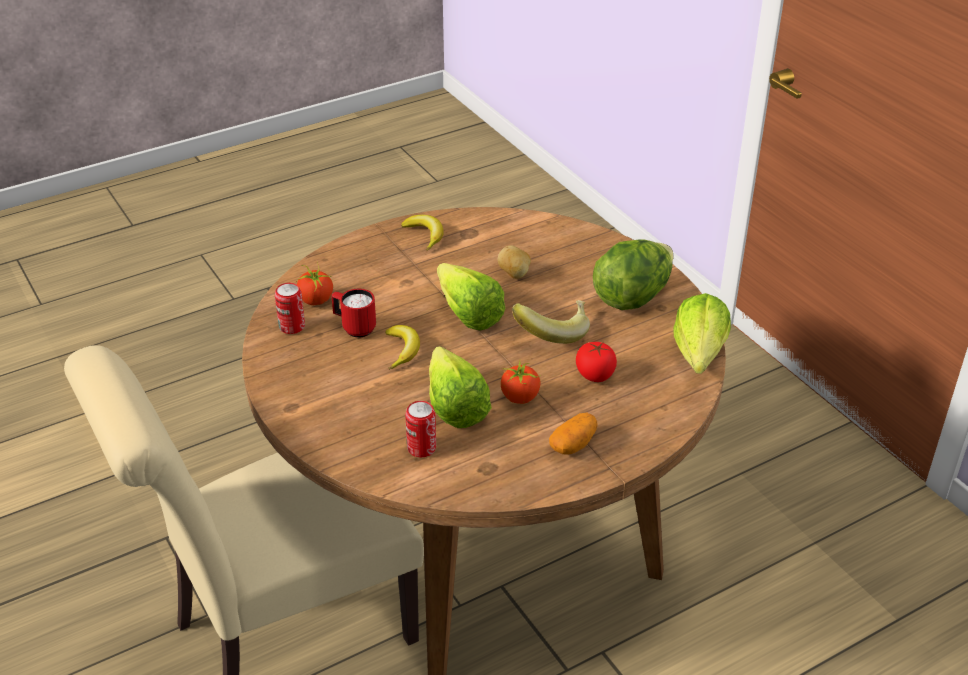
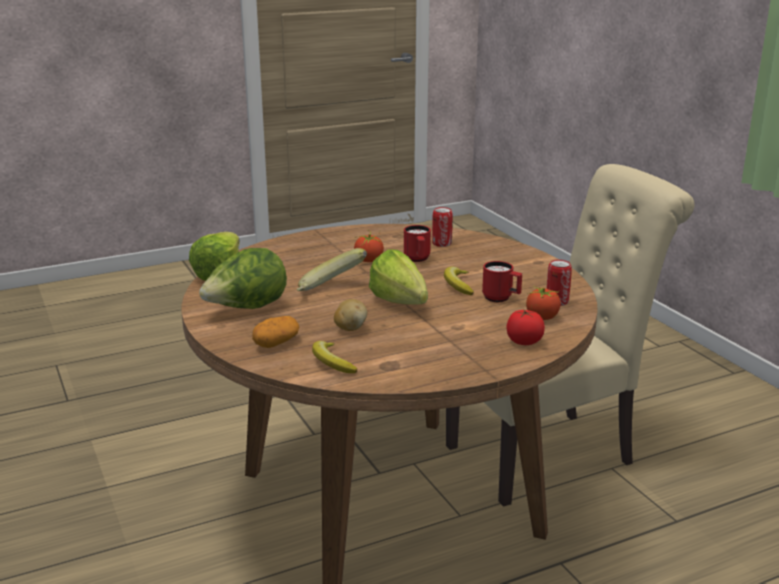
camera: 175 degrees left, 15 degrees down
(425, 235) = (439, 365): banana -> banana (331, 362)
(454, 402) = (417, 260): lettuce -> red mug
(573, 444) = (339, 241): potato -> potato (276, 343)
(595, 375) = (307, 268): tomato -> tomato (524, 341)

